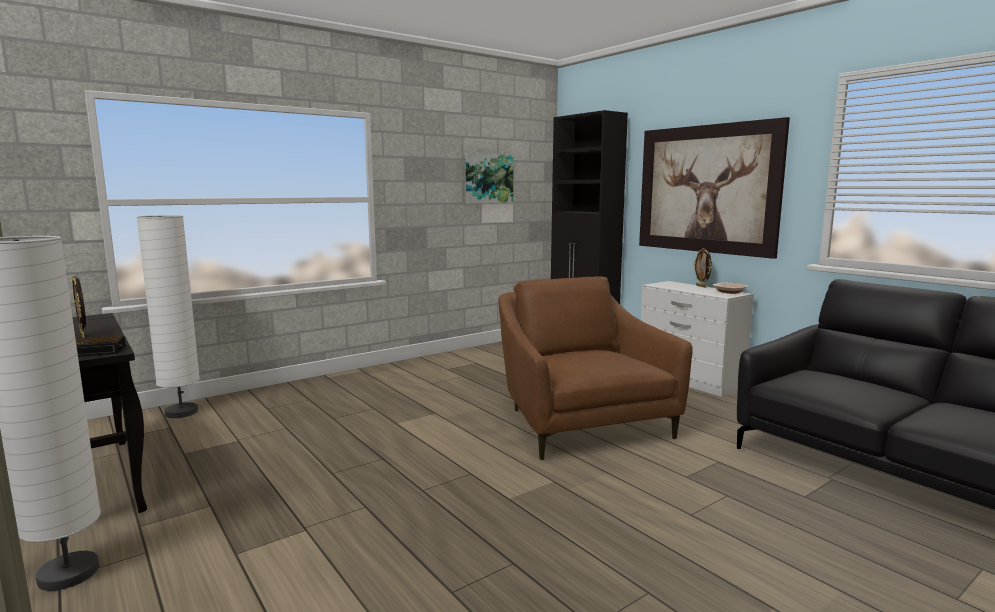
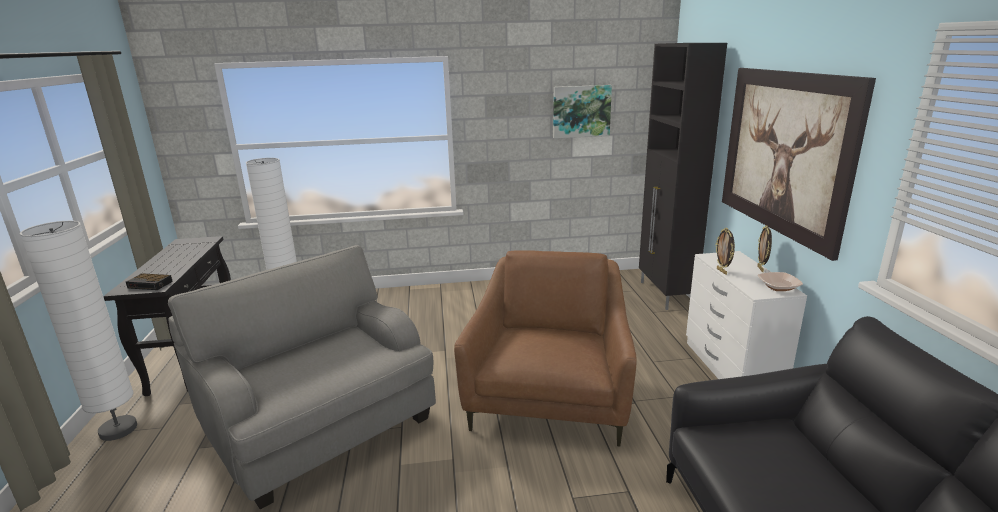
camera: 30 degrees right, 10 degrees up
(83, 336) = (171, 263): picture frame -> picture frame (722, 271)
(373, 494) = (319, 424): none -> grey armchair

